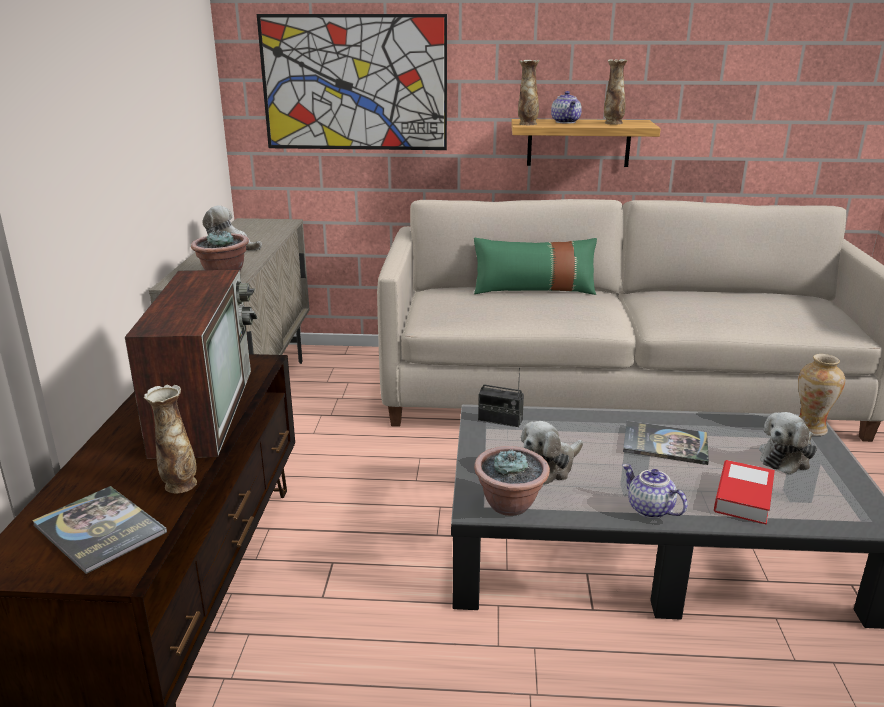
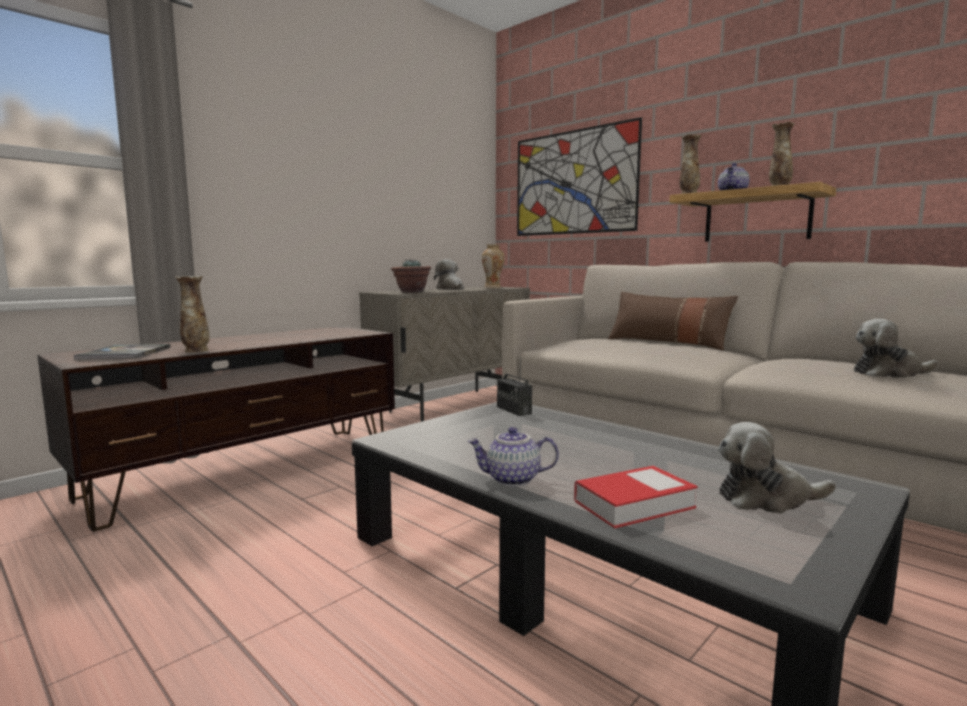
camera: 40 degrees right, 15 degrees down
(203, 409) = (291, 338): television -> none
(510, 504) = (409, 444): potted plant -> none
(534, 290) = (667, 343): green pillow -> brown pillow
(550, 467) = (489, 437): plush toy -> plush toy (889, 373)
(649, 509) = (512, 480): teapot -> teapot turned 90 degrees counterclockwise
(665, 444) = (632, 454): book -> none
(810, 428) = (861, 491): vase -> vase (492, 288)

